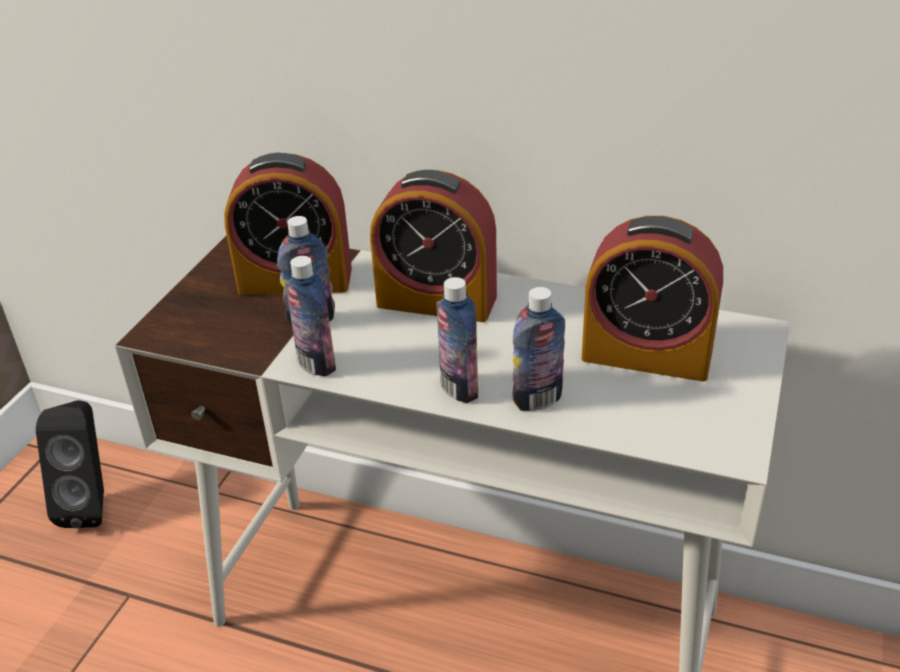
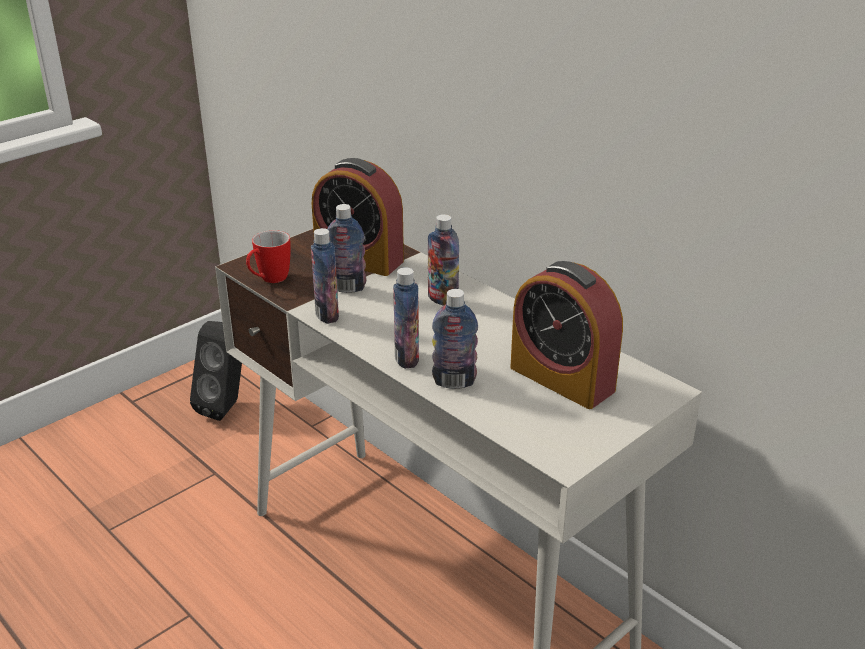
camera: 25 degrees right, 5 degrees down
(204, 342) = (269, 280): none -> mug
(436, 301) = (443, 299): alarm clock -> bottle

